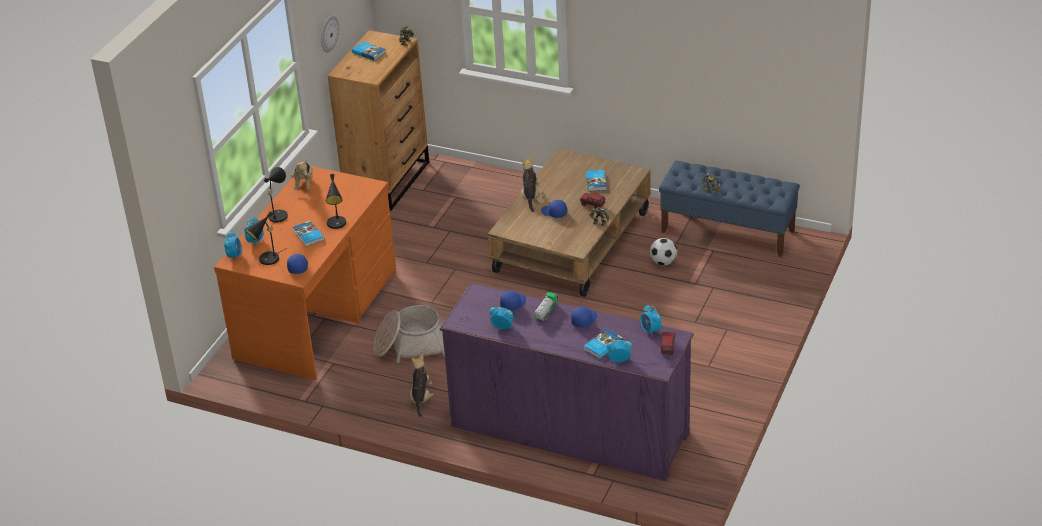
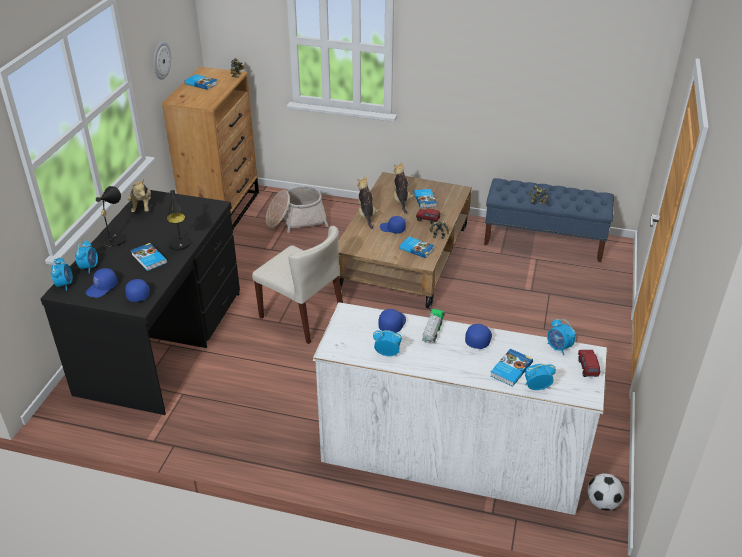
camera: 10 degrees left, 0 degrees up
(267, 260) = (102, 288): black table lamp -> blue cap
(317, 315) = (163, 341): orange desk -> black desk
(410, 345) = (263, 369): basket -> basket (296, 220)
(421, 398) = (282, 429): plush toy -> plush toy (401, 200)
(455, 297) = (302, 316): none -> beige chair
(569, 429) = (451, 457): purple dresser -> white dresser
(573, 235) = (417, 248): none -> book
(663, 262) = (495, 272): football -> football (602, 503)

